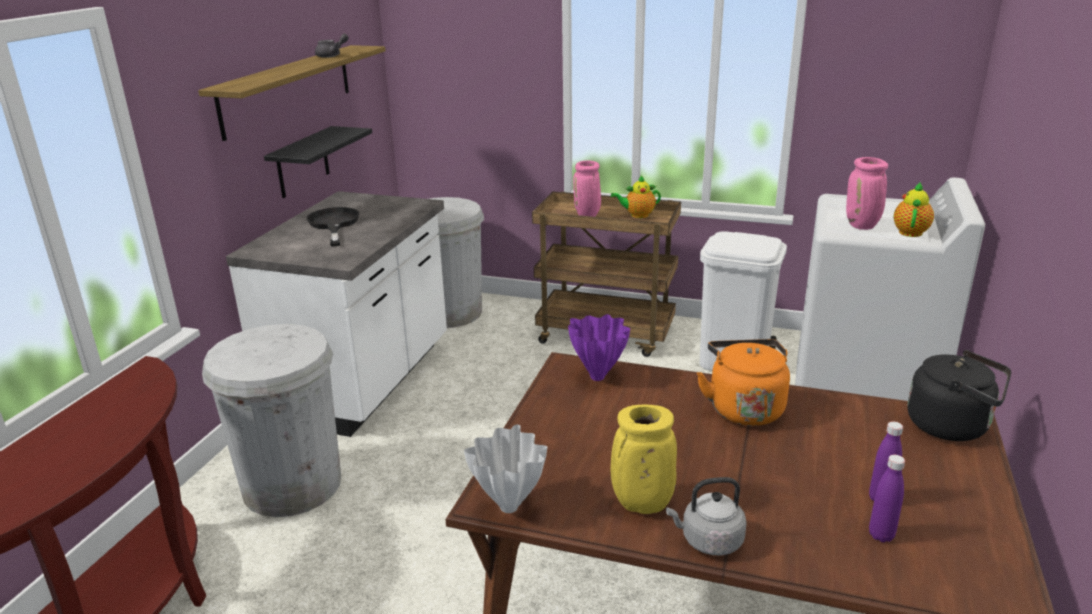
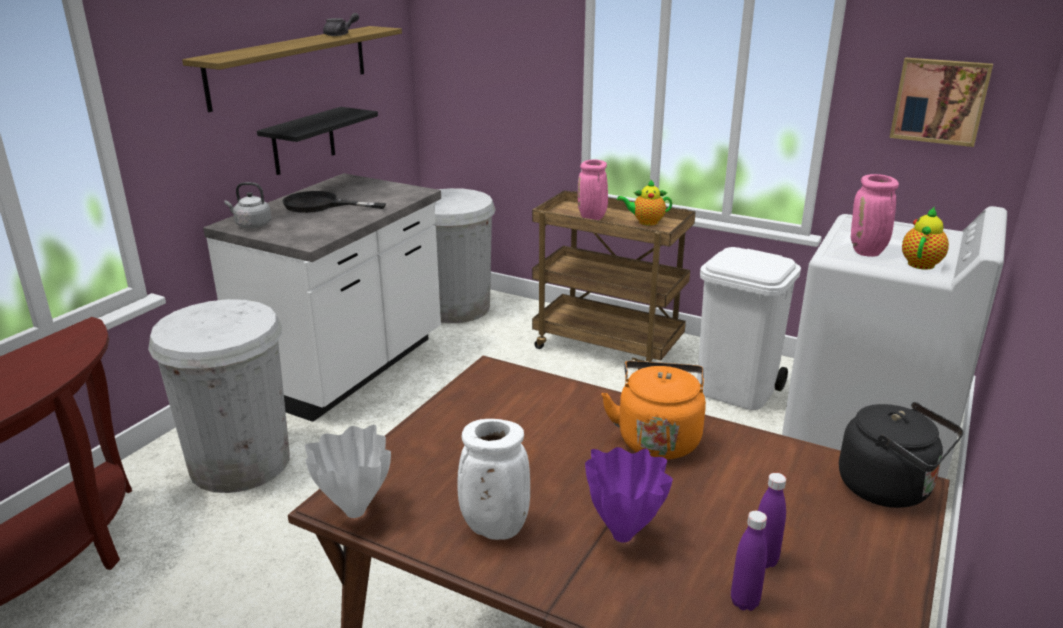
camera: 10 degrees right, 0 degrees up
(333, 224) = (320, 205): black frying pan -> black frying pan turned 75 degrees counterclockwise
(598, 377) = (517, 387): purple vase -> purple vase (623, 536)
(641, 505) = (493, 529): yellow vase -> white vase
(708, 541) = (546, 579): grey kettle -> grey kettle (251, 225)
(892, 88) = (939, 101): none -> picture

